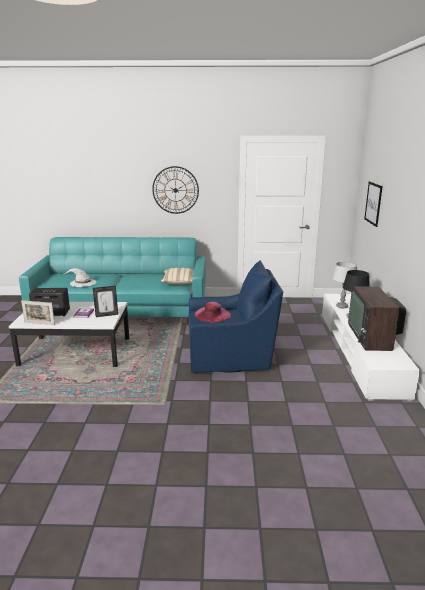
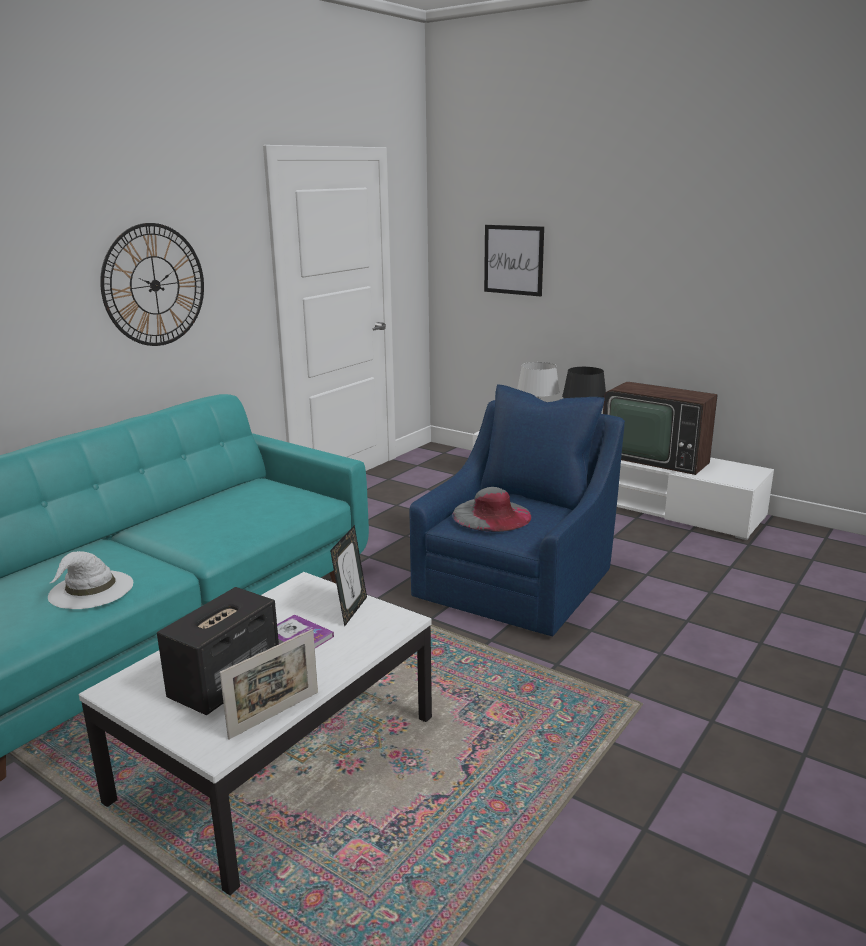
camera: 55 degrees left, 0 degrees up
(179, 283) = (297, 496): beige pillow -> none
(212, 314) = (491, 515): pink hat -> grey hat

